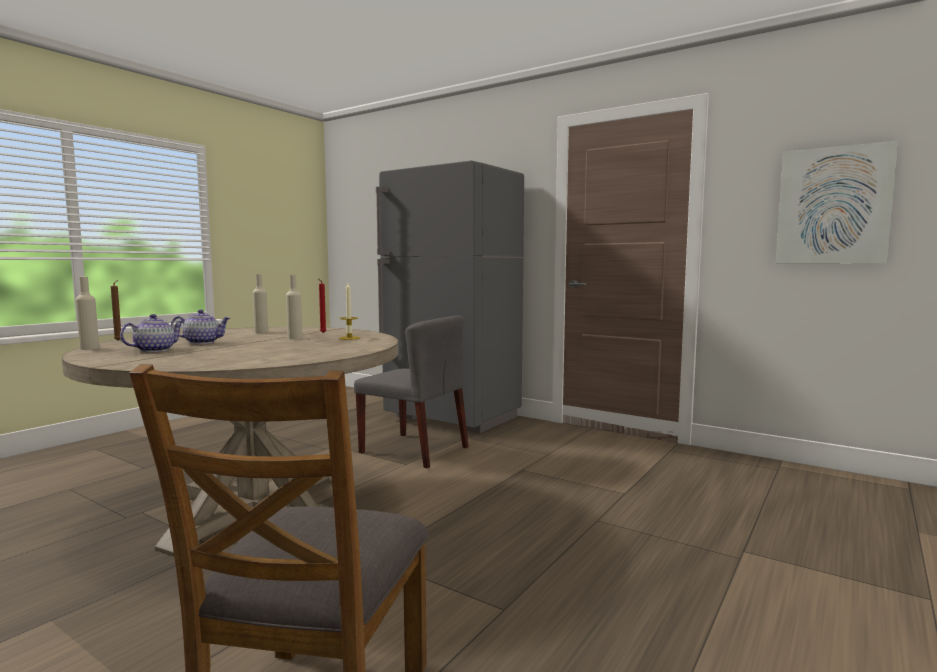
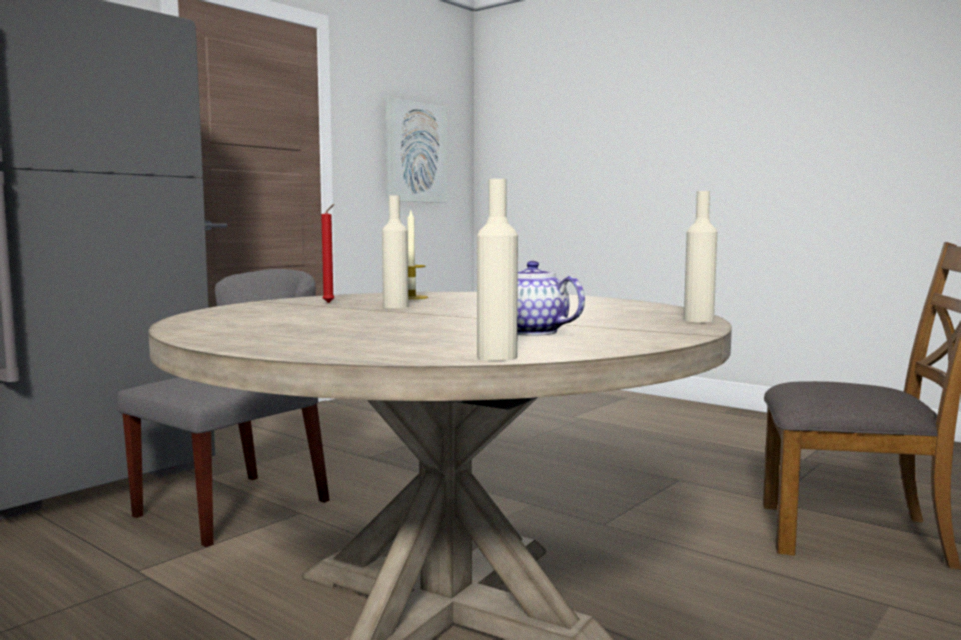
camera: 85 degrees left, 0 degrees up
(119, 340) = (348, 357): brown candle -> none
(202, 342) = (424, 325): teapot -> none
(261, 331) = (269, 317): beige bottle -> beige bottle (698, 320)

